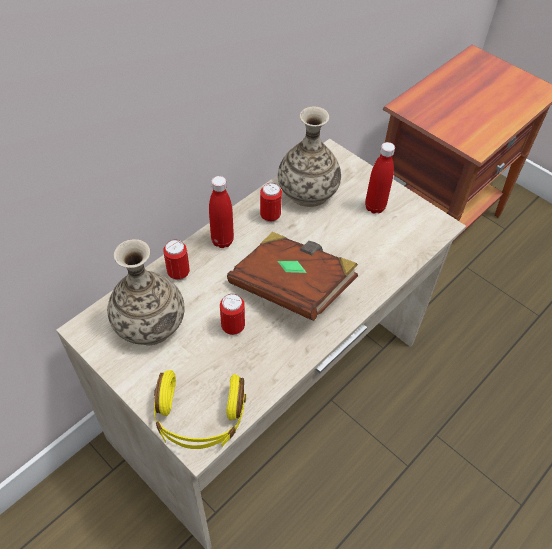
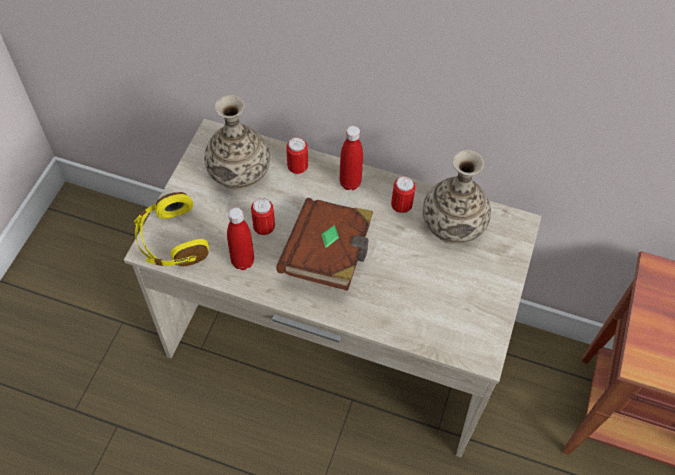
camera: 65 degrees right, 5 degrees up
(375, 207) = (469, 288): red bottle -> red bottle (243, 261)

